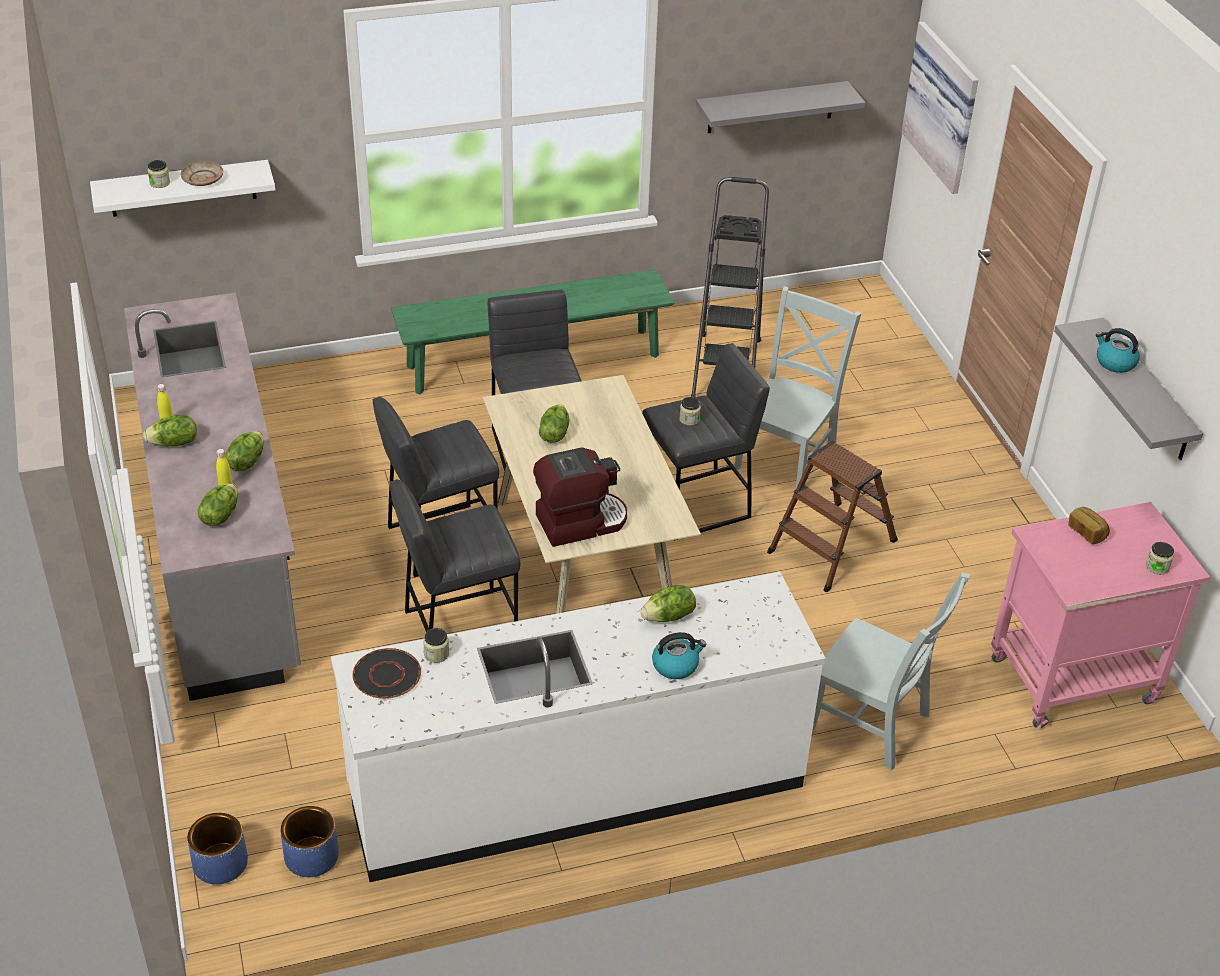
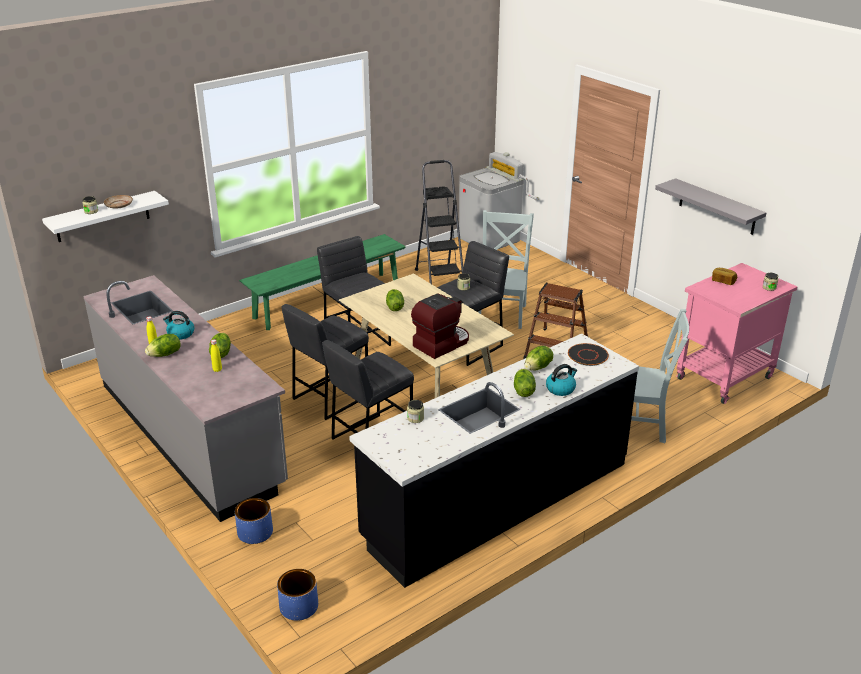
camera: 20 degrees left, 10 degrees down
(220, 516) = (222, 383): lettuce -> lettuce (523, 391)
(311, 856) = (357, 585): blue planter -> blue planter (255, 533)
(386, 675) = (392, 436): black plate -> black plate (587, 355)
(576, 787) = (497, 500): white counter -> black counter
(771, 107) = (430, 127): grey shelf -> none
(857, 306) = (490, 241): none -> grey washing machine
(945, 106) = (527, 108): picture -> none
(1114, 362) = (698, 193): kettle -> kettle (180, 334)

